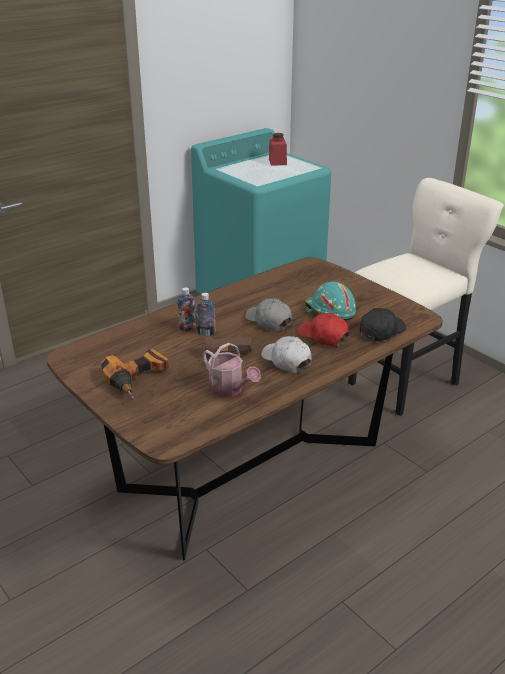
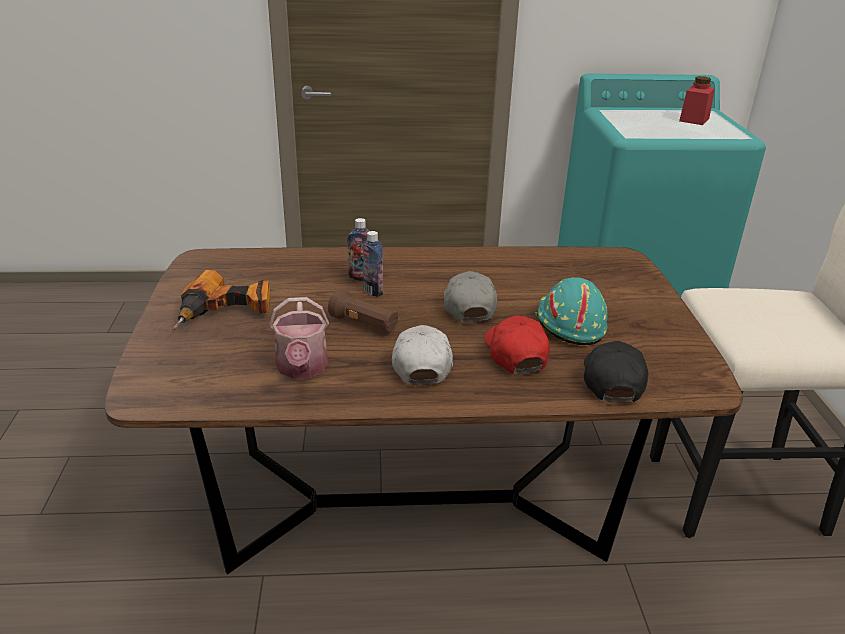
camera: 35 degrees right, 0 degrees up
(381, 331) = (612, 380): black cap -> black cap turned 75 degrees counterclockwise

